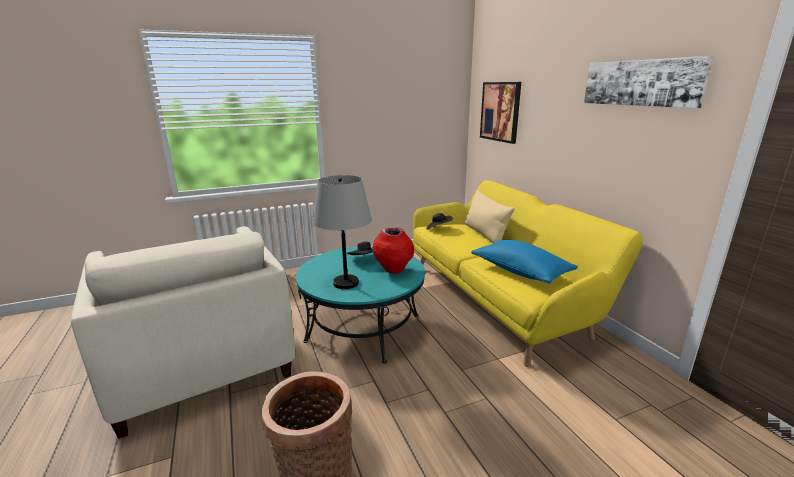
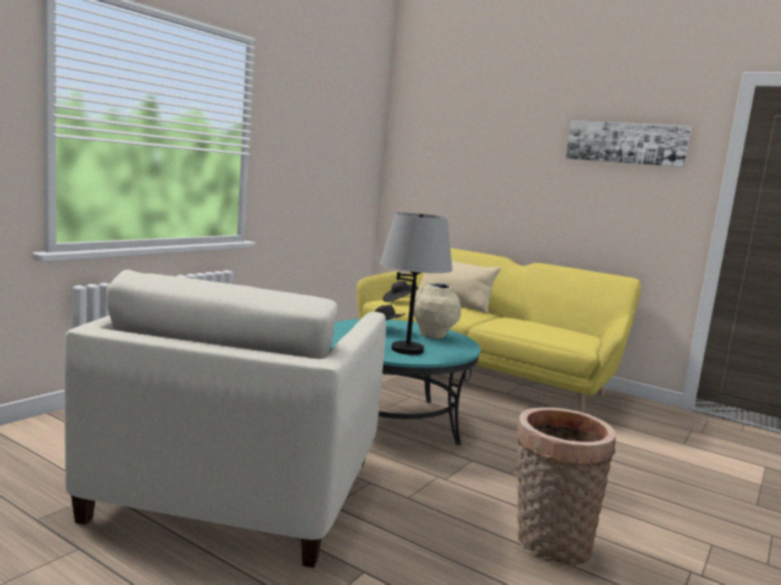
camera: 35 degrees left, 10 degrees down
(202, 362) = (239, 488): beige armchair -> beige armchair turned 75 degrees clockwise
(393, 270) = (433, 336): red vase -> beige vase
(500, 111) = (442, 164): picture -> none
(520, 272) = (542, 329): blue pillow -> none

